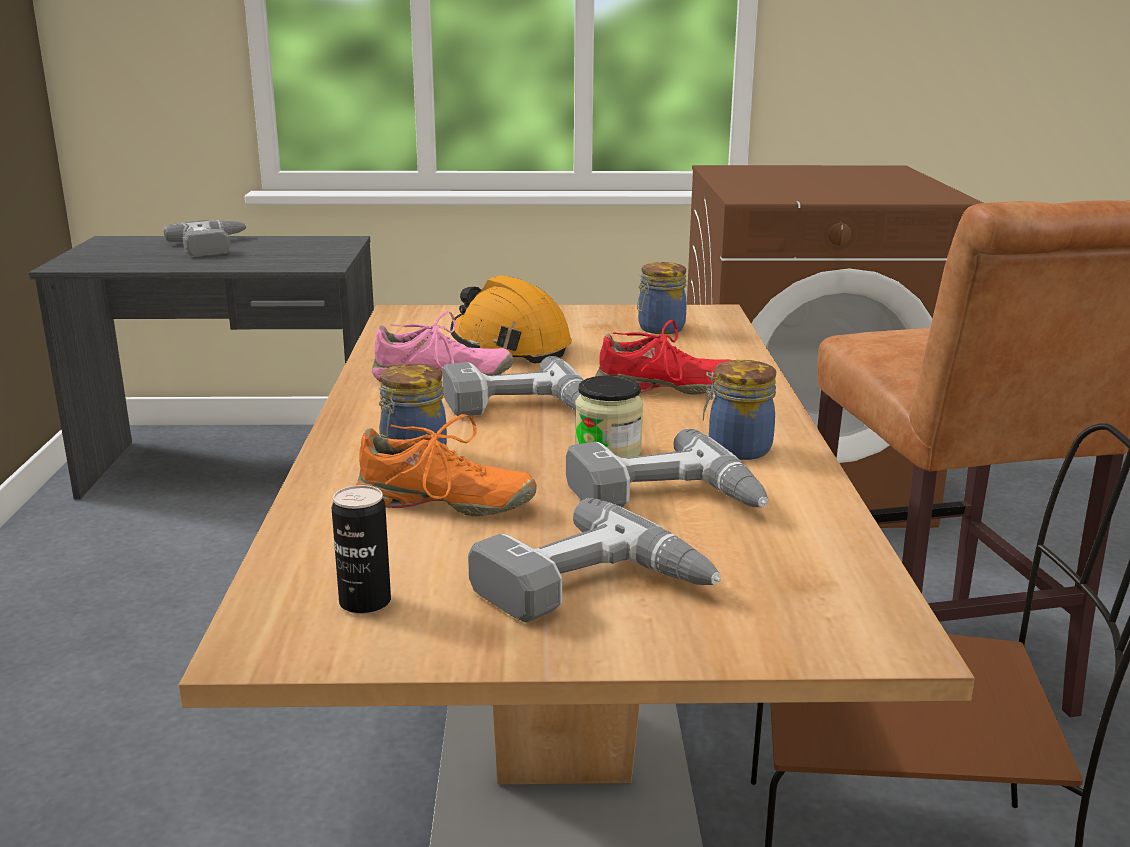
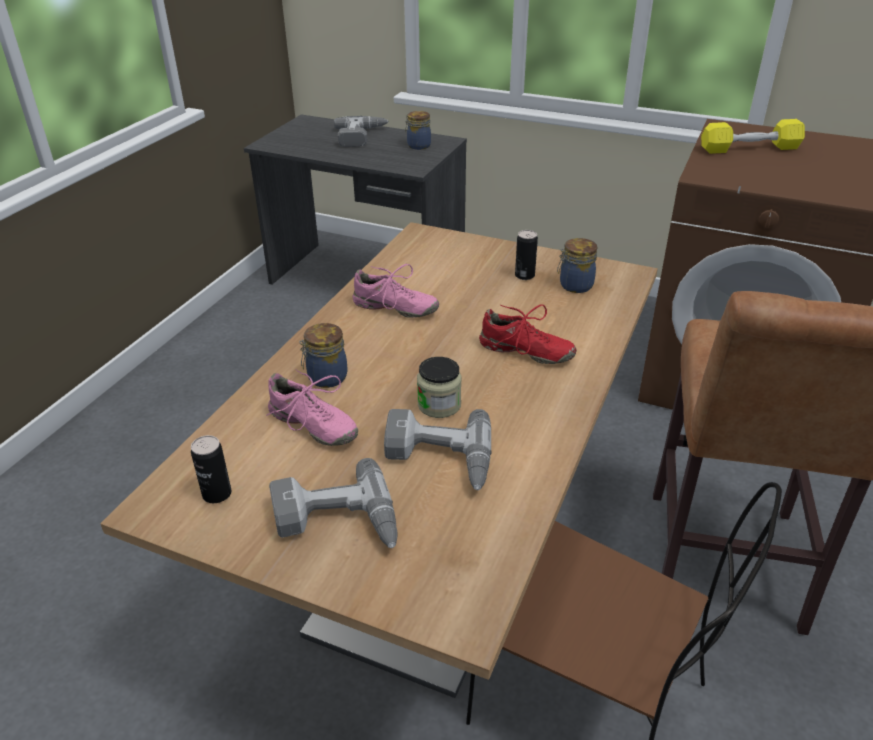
camera: 25 degrees right, 15 degrees up
(445, 503) = (312, 426): orange shoe -> pink shoe
(509, 346) = (460, 283): orange hard hat -> none
(520, 410) = (418, 350): power drill -> none
(587, 329) = (524, 275): none -> can
(736, 449) = (521, 424): jar -> jar (418, 145)
(769, 178) = (750, 148): none -> yellow dumbbell

